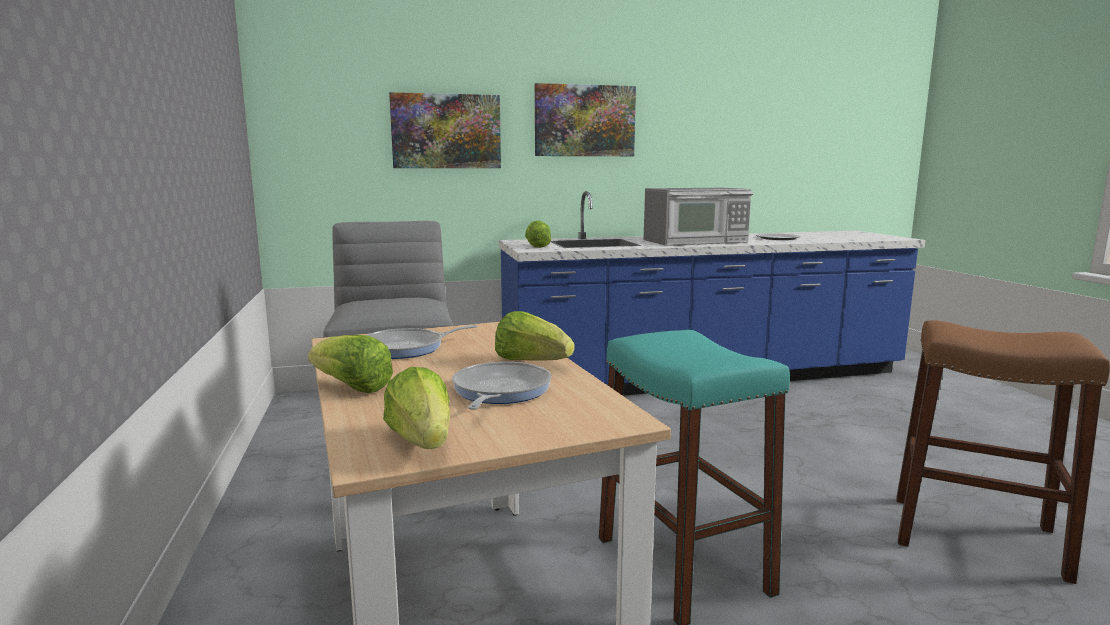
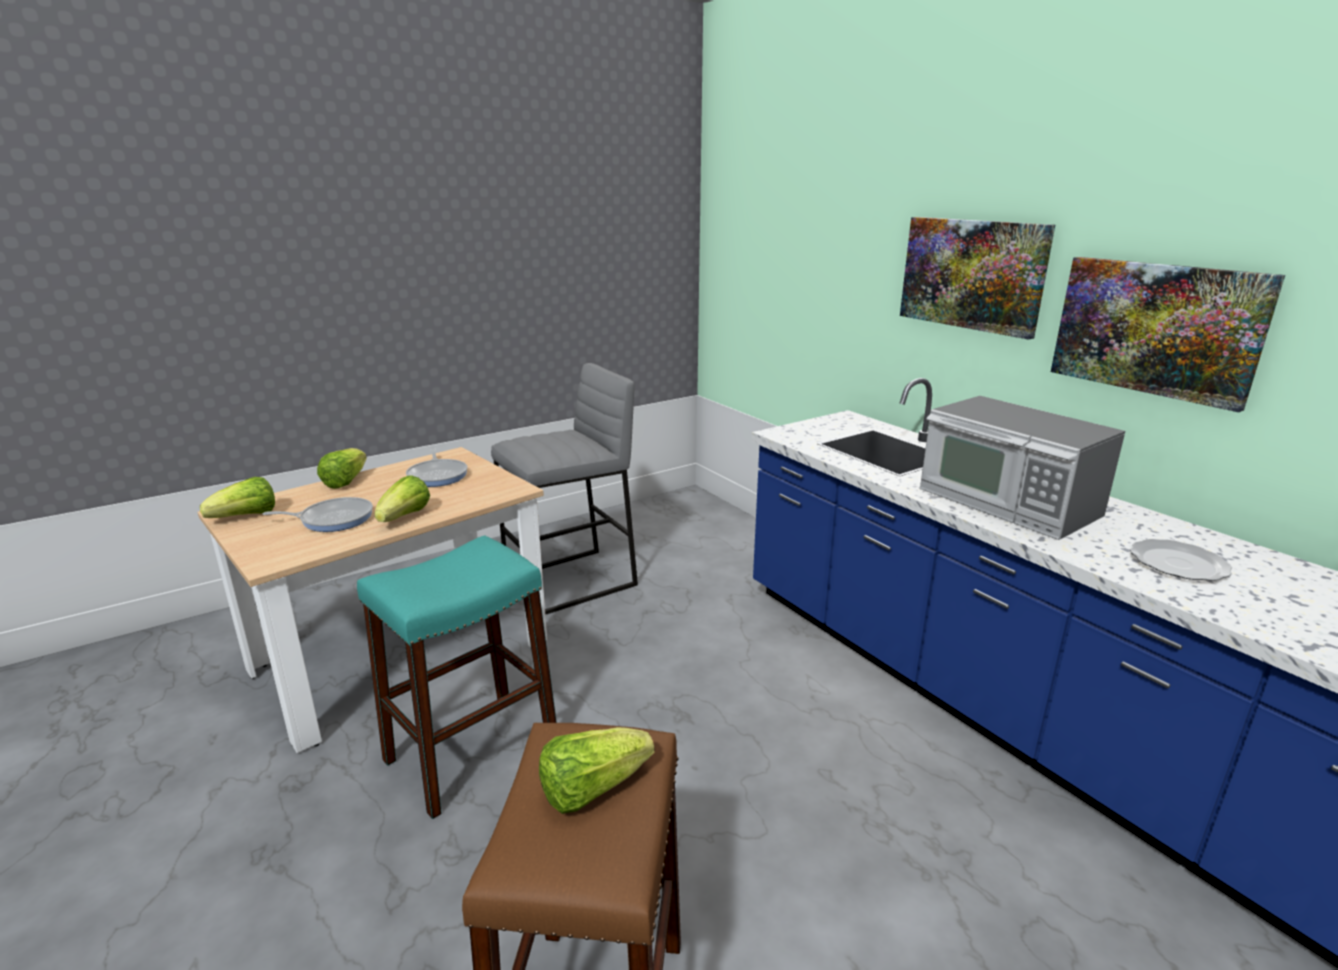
camera: 70 degrees right, 10 degrees up
(407, 348) = (438, 475): frying pan -> frying pan turned 150 degrees counterclockwise
(446, 131) = (824, 271): picture -> picture (1156, 328)
(537, 246) = (811, 431): lettuce -> lettuce (592, 788)

